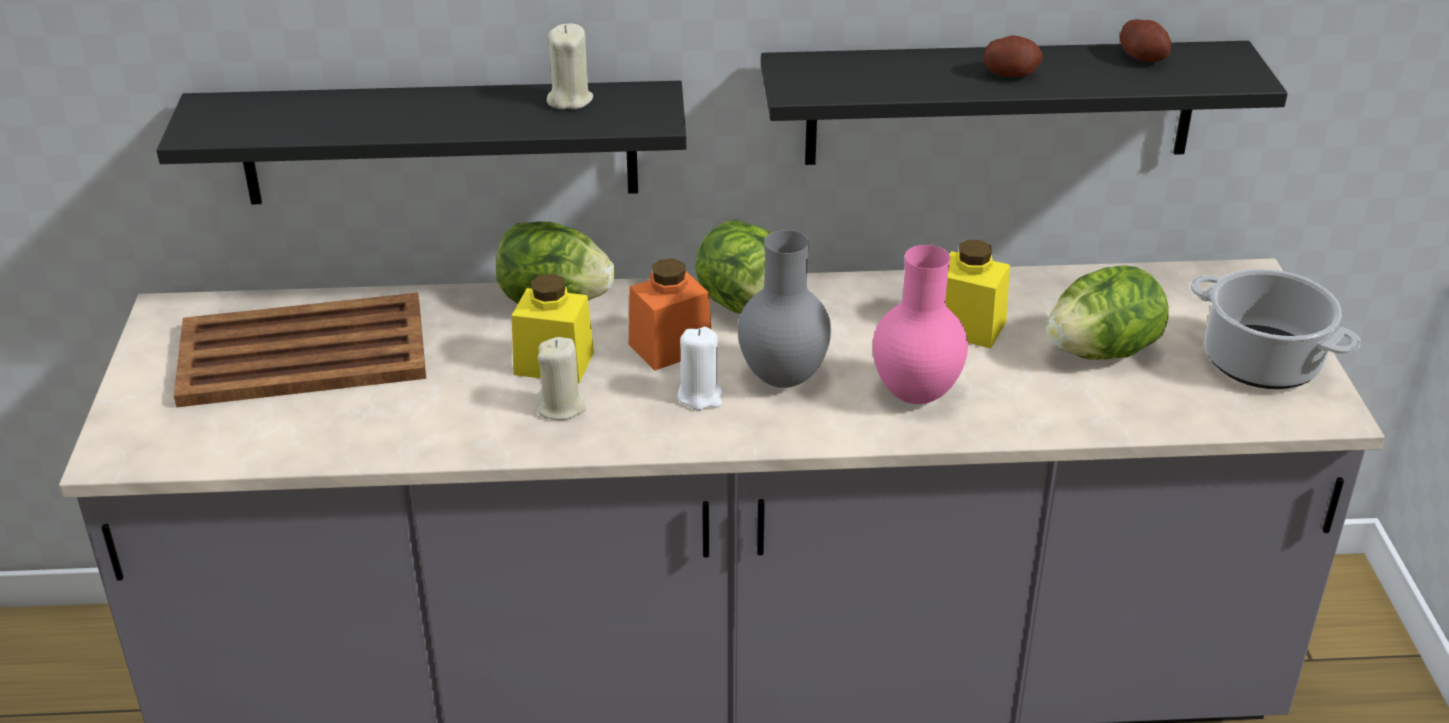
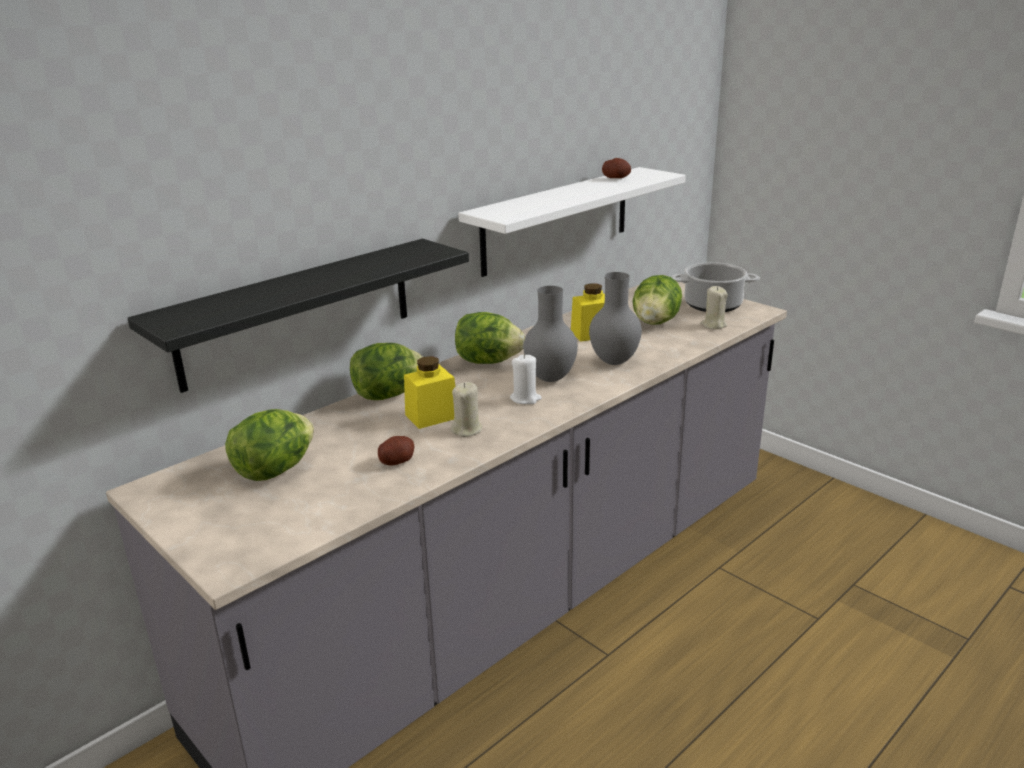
camera: 40 degrees left, 10 degrees down
(300, 353) = (275, 470): brown tray -> lettuce
(569, 99) = (382, 257): beige candle -> beige candle (713, 325)
(670, 347) = (478, 388): orange jar -> none
(913, 396) = (613, 362): pink vase -> grey vase
(1000, 103) = (557, 220): black shelf -> white shelf
(1010, 74) = (579, 193): potato -> potato (397, 461)

